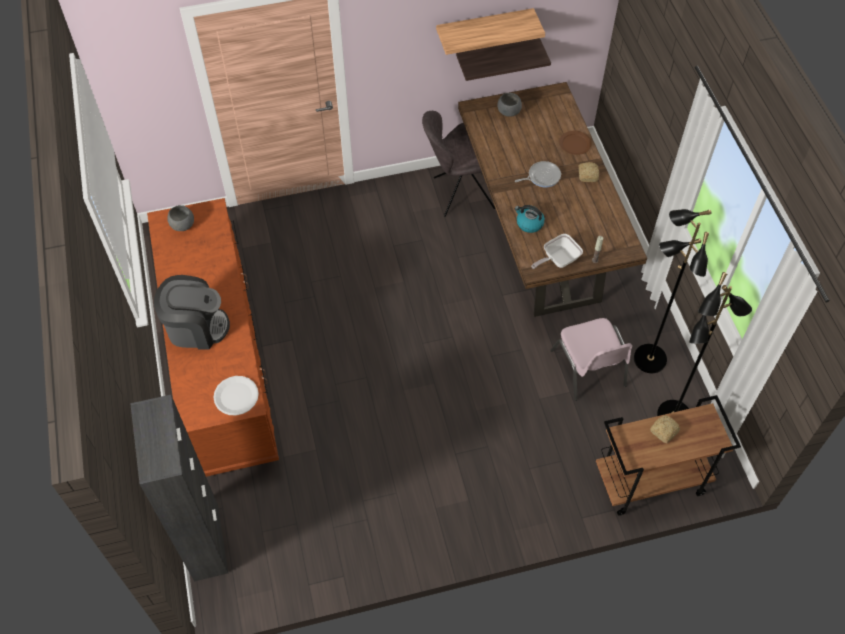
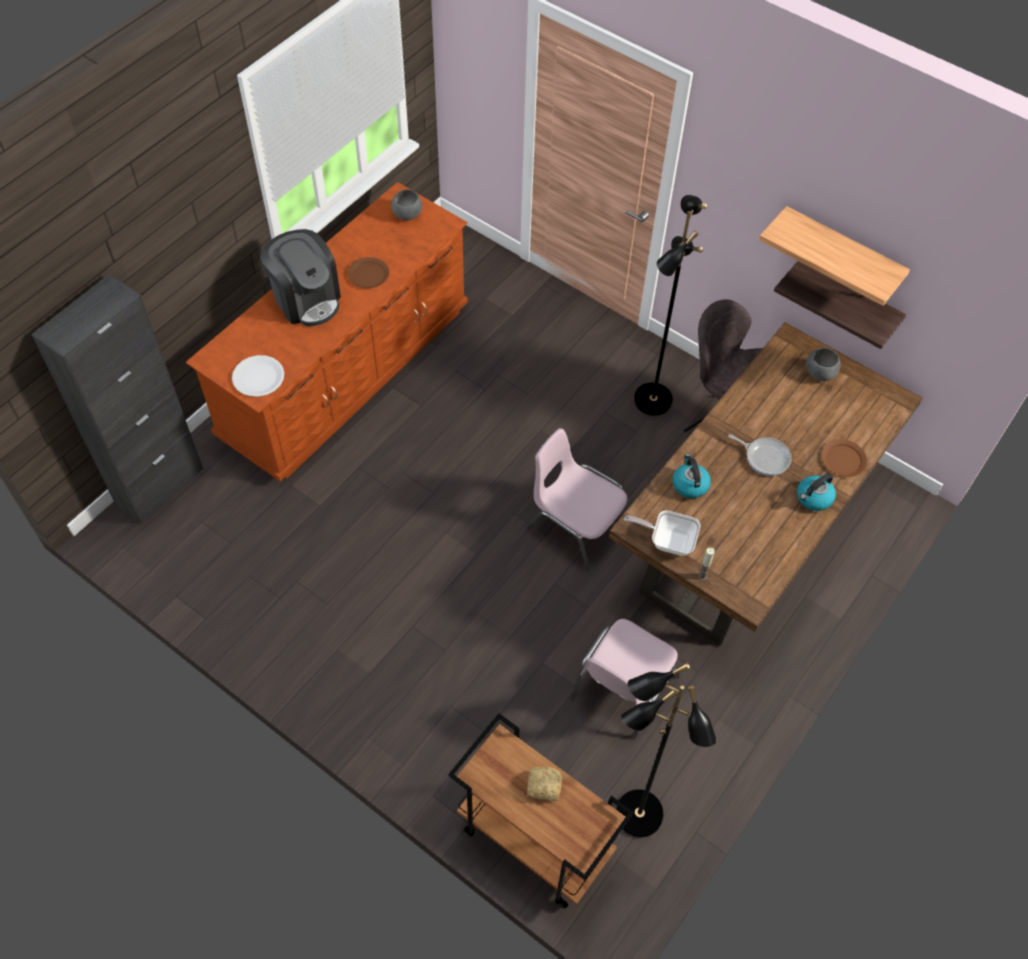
camera: 50 degrees right, 0 degrees up
(211, 279) = (368, 274): none -> brown plate
(459, 315) = (576, 523): none -> pink chair
(588, 174) = (813, 498): bread -> kettle
(648, 359) = (690, 741): black floor lamp -> black floor lamp (651, 399)

